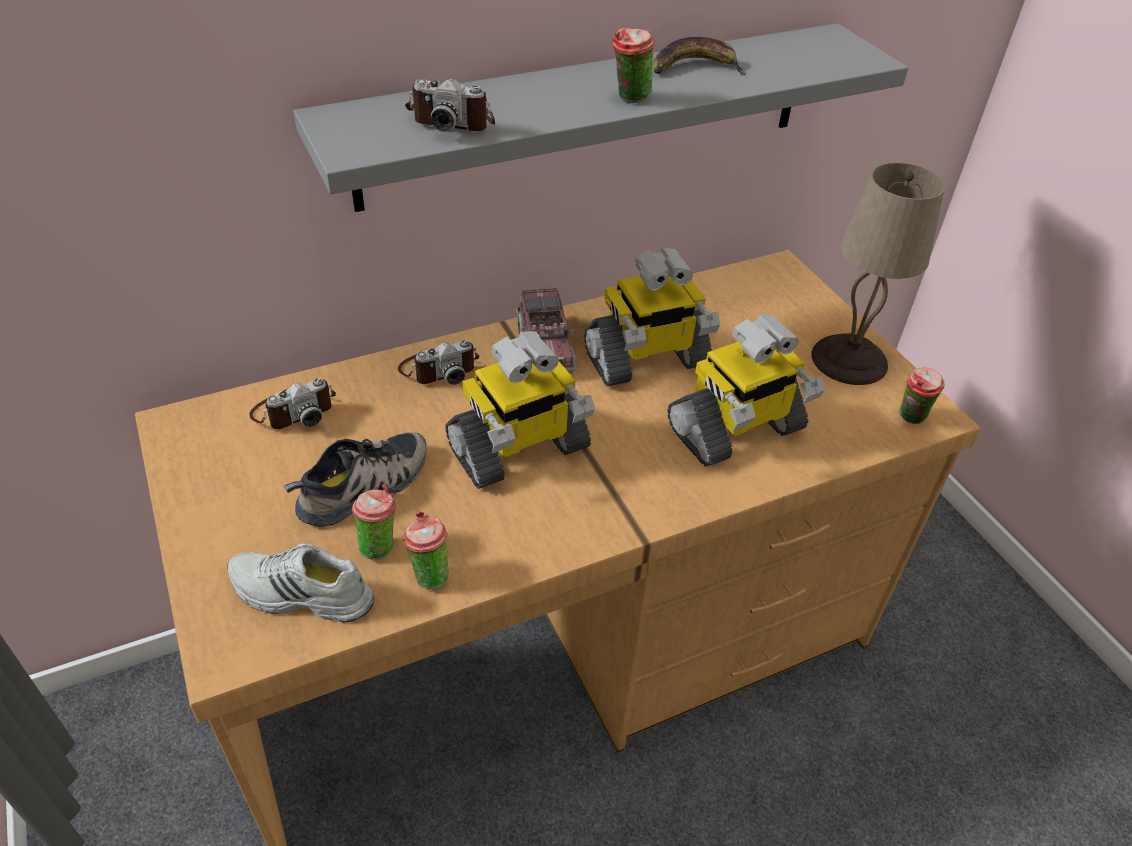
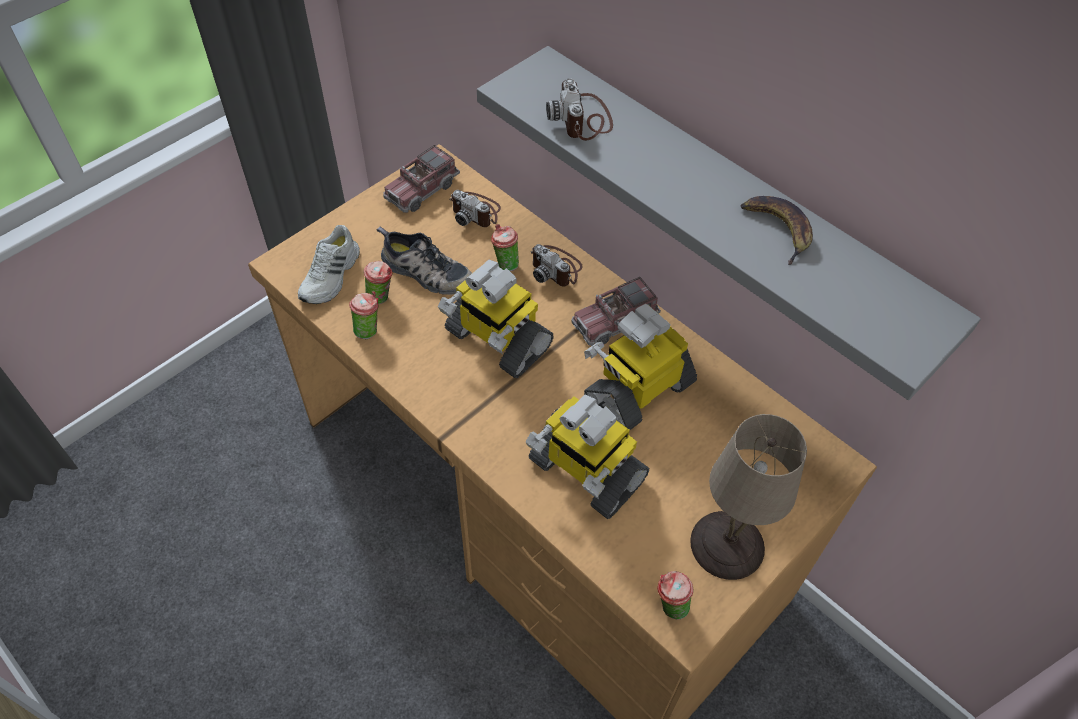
camera: 70 degrees right, 10 degrees up
(209, 452) = (422, 189): none -> toy truck
(300, 595) = (331, 276): white shoe -> white shoe turned 150 degrees counterclockwise
(629, 99) = (684, 202): cup -> cup (505, 264)
(646, 360) = (638, 390): toy robot -> toy robot turned 90 degrees clockwise

